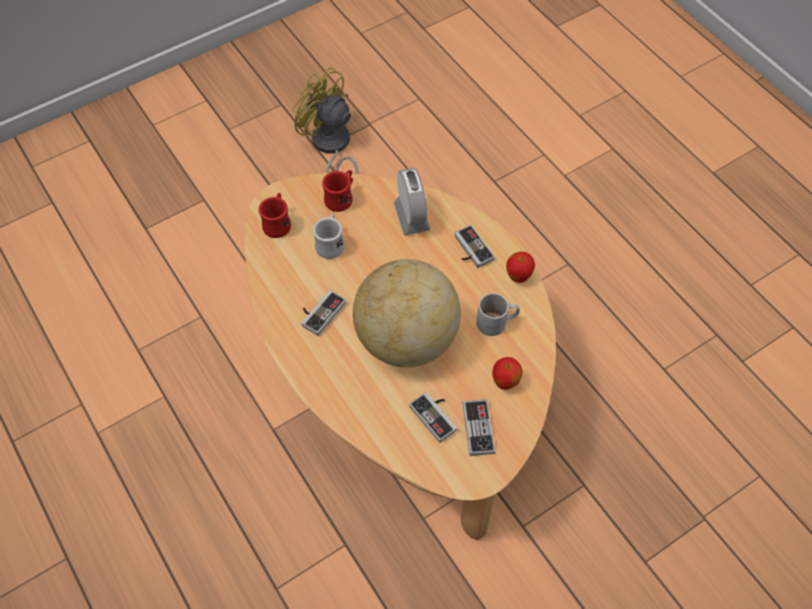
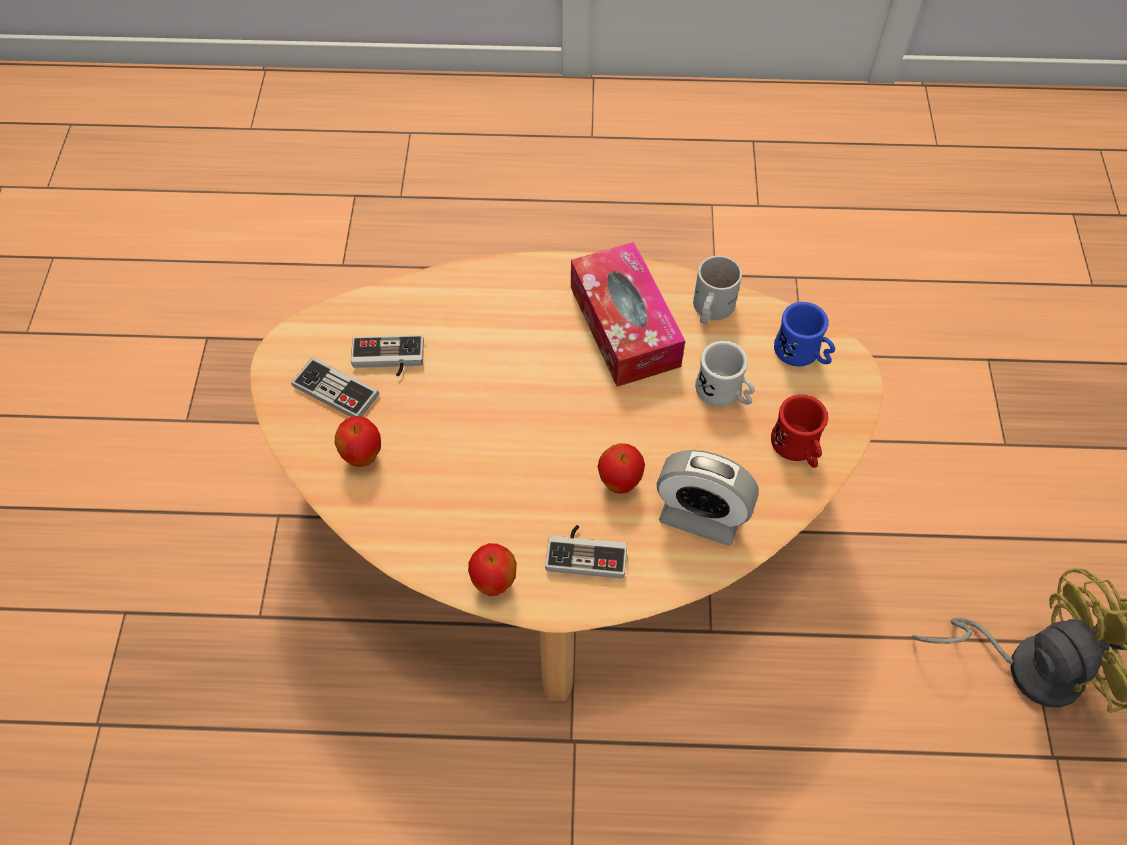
camera: 125 degrees right, 0 degrees up
(278, 223) = (802, 354): red mug -> blue mug
(320, 312) = (624, 326): game controller -> tissue box
(406, 339) = (511, 390): globe -> none
(421, 258) = (619, 483): none -> apple
(497, 323) = (448, 505): white mug -> white mug (709, 309)

